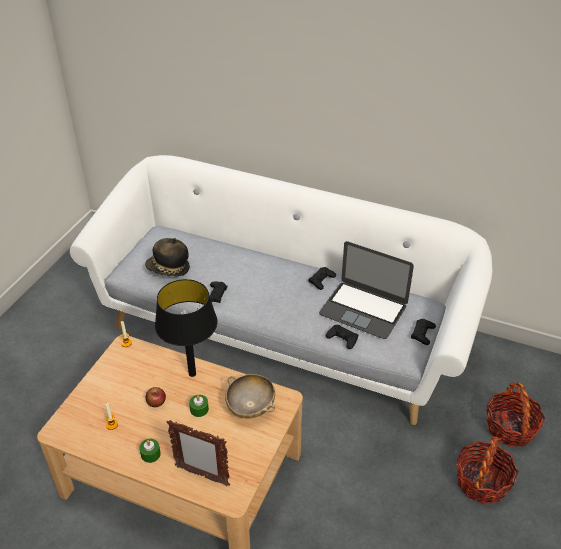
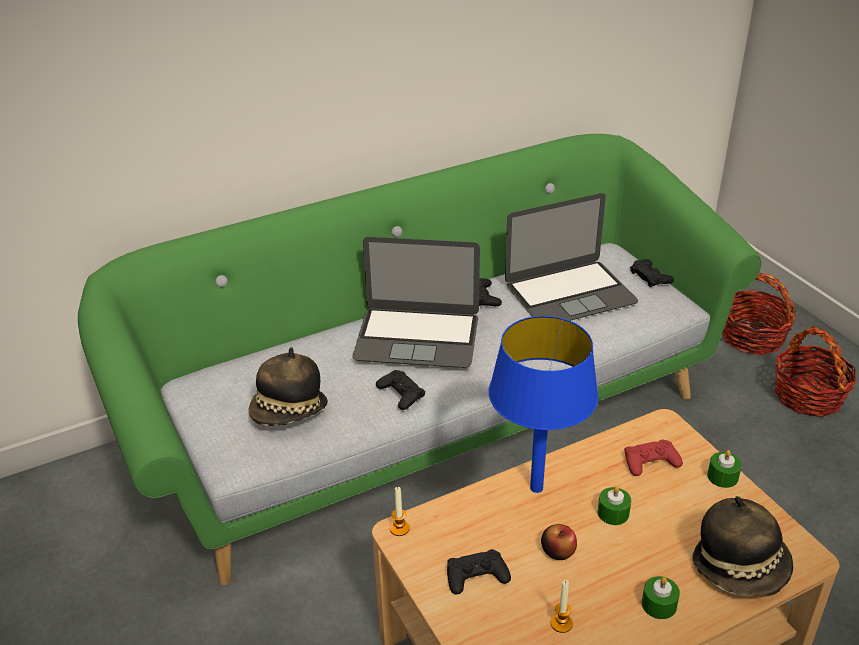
camera: 50 degrees left, 5 degrees down
(192, 374) = (536, 488): black table lamp -> blue table lamp
(202, 475) = (741, 568): picture frame -> hat
(250, 406) = (650, 462): beige bowl -> red game controller
(259, 276) = (417, 337): none -> laptop
(266, 440) = (722, 476): none -> green candle
(280, 330) = (431, 420): white sofa -> green sofa
(342, 339) = (602, 332): black game controller -> black game controller (476, 576)

